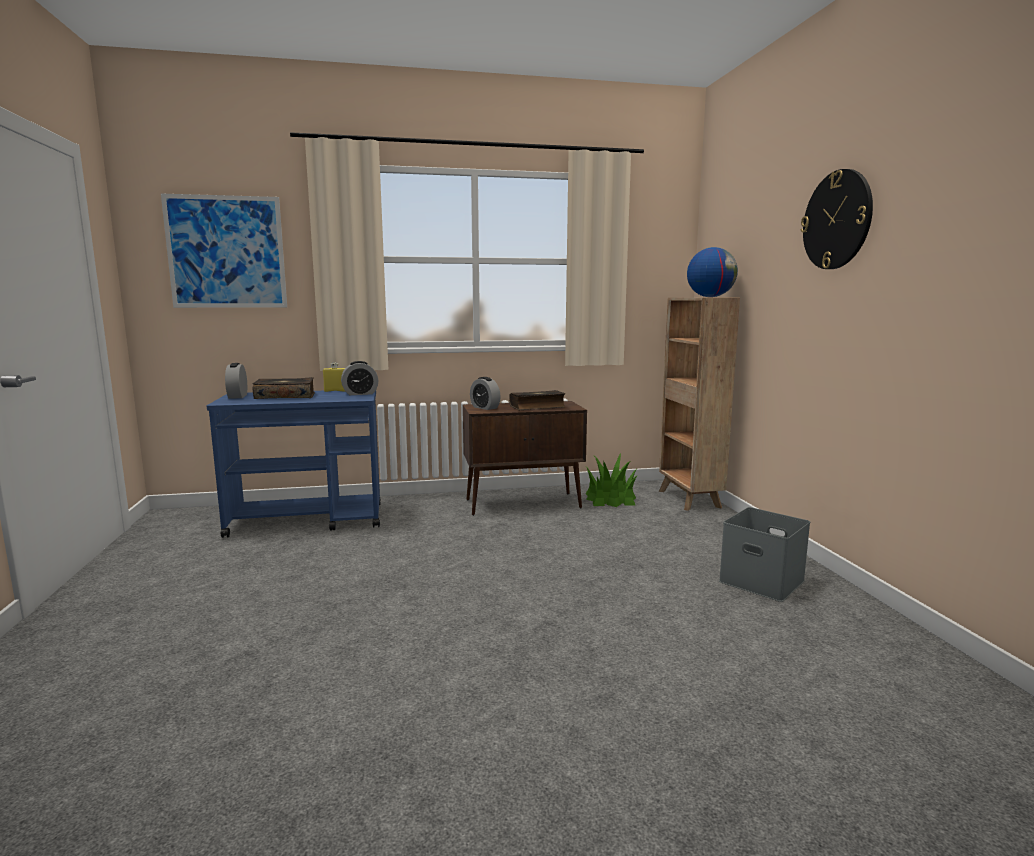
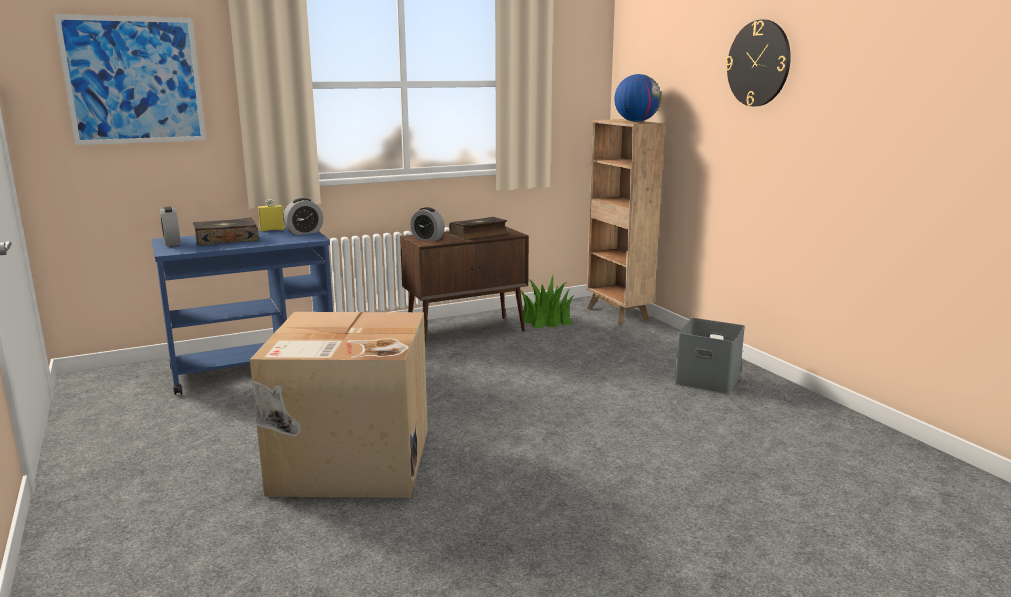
camera: 15 degrees left, 5 degrees up
(319, 626) = (350, 461): none -> cardboard box

